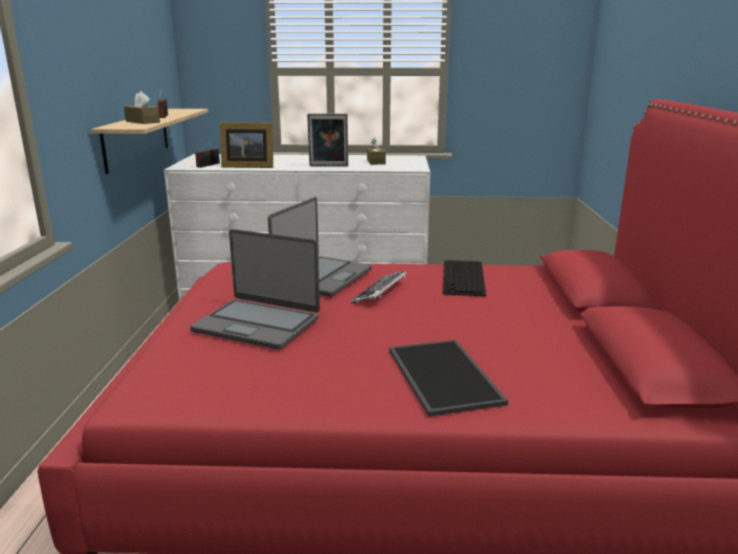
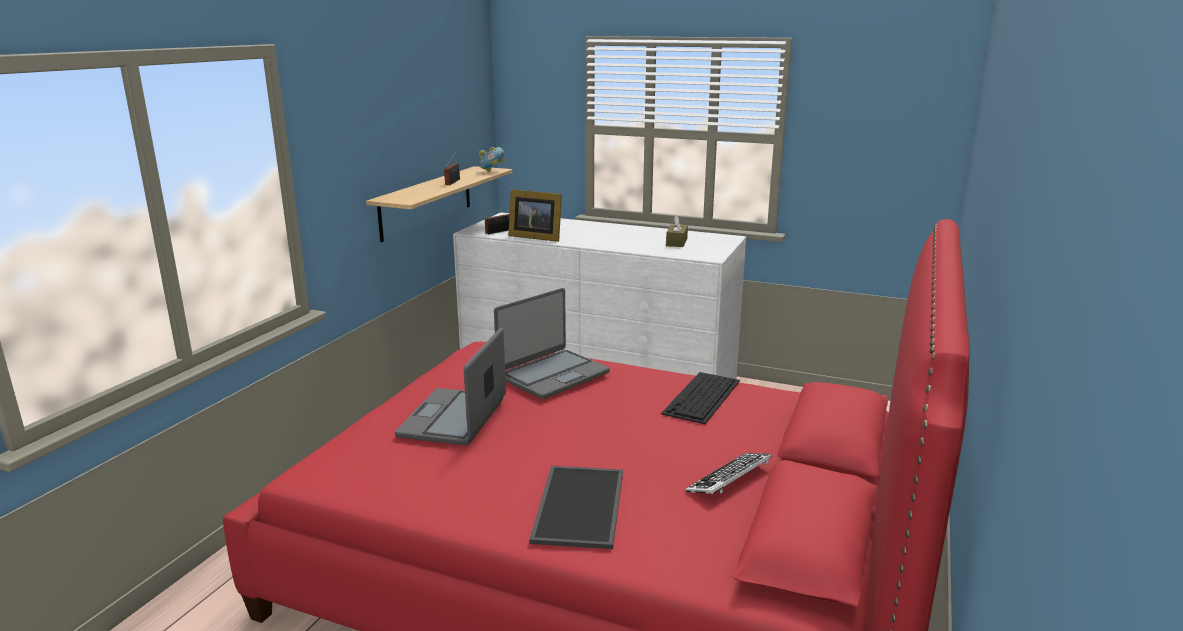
camera: 20 degrees right, 0 degrees up
(142, 122) = (422, 191): brown tissue box -> none
(191, 110) = (491, 171): none -> bowl
(257, 324) = (454, 418): laptop -> laptop turned 60 degrees clockwise
(328, 166) = (618, 244): picture frame -> none
(380, 292) = (597, 402): keyboard -> keyboard (729, 480)

